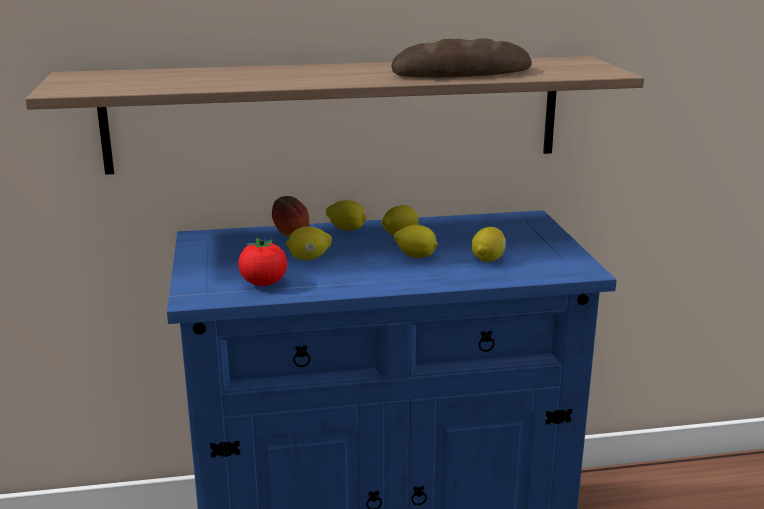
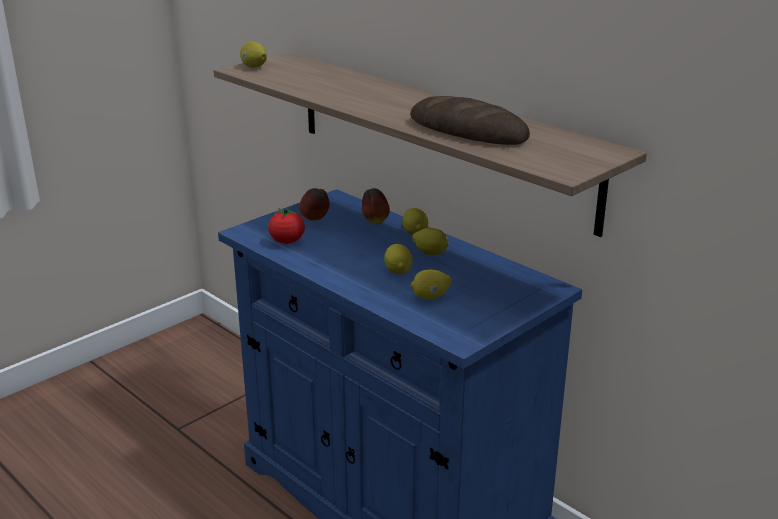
camera: 55 degrees right, 5 degrees up
(237, 258) = (315, 220): none -> apple
(309, 258) = (345, 240): lemon -> lemon (254, 67)

